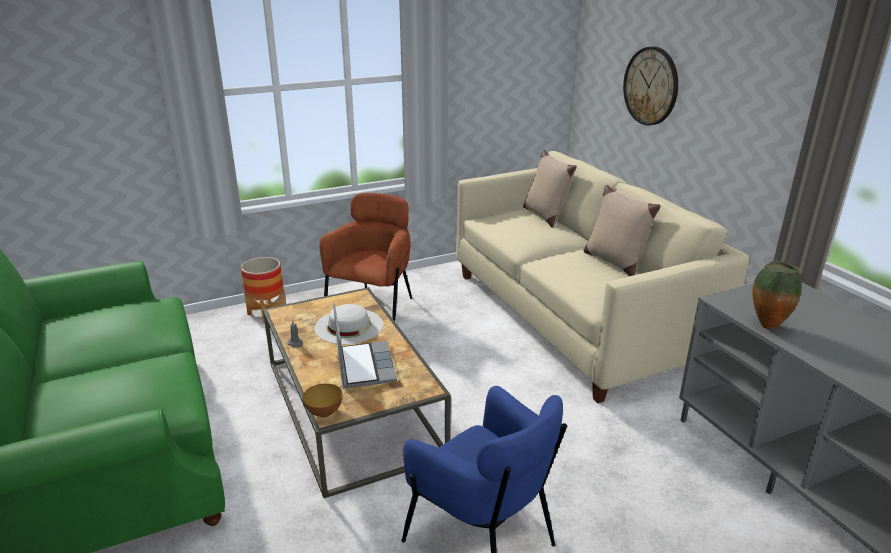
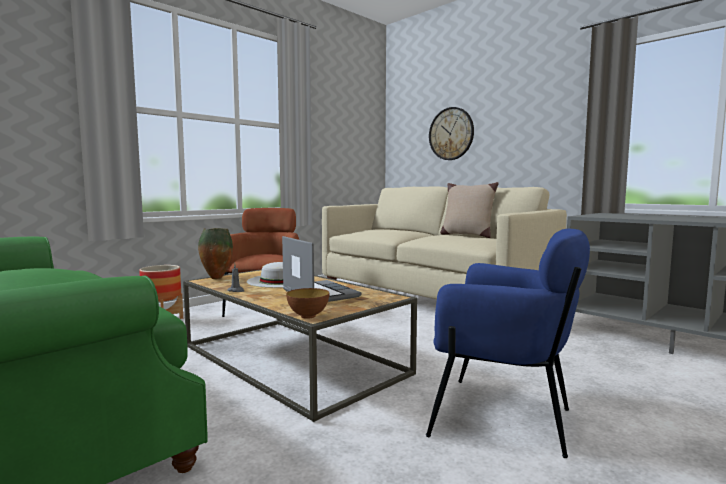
camera: 20 degrees left, 20 degrees down
(545, 215) = (391, 229): beige pillow -> none
(766, 325) = (630, 218): vase -> vase (216, 278)

